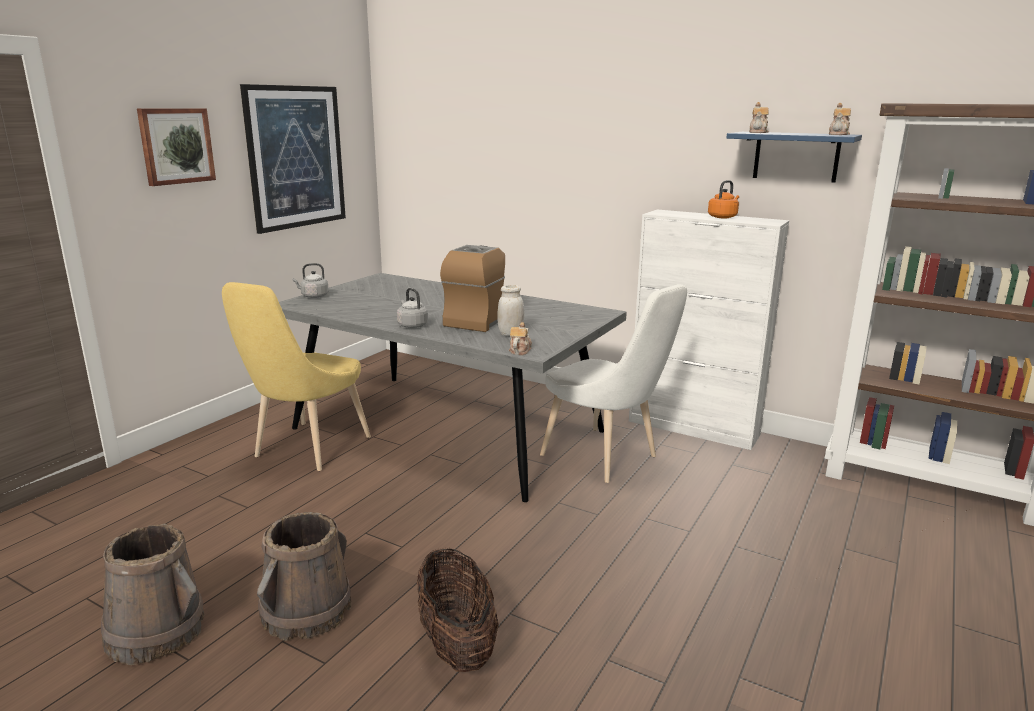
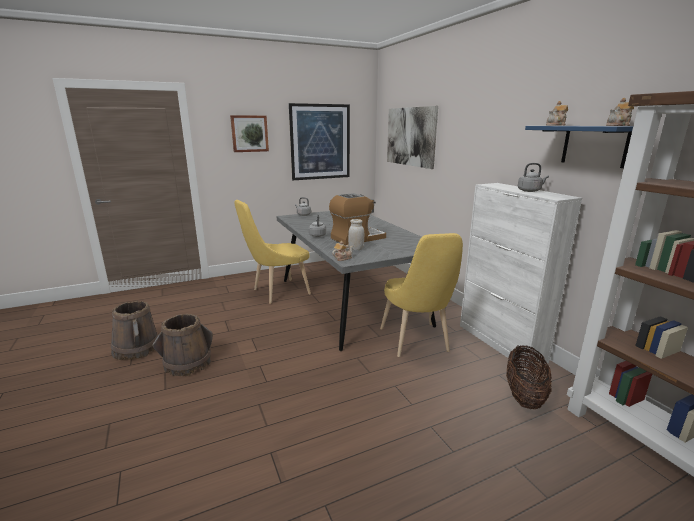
camera: 35 degrees right, 0 degrees up
(457, 643) = (219, 406): basket -> basket (524, 395)
(466, 144) = (410, 136): none -> picture
(605, 458) = (416, 342): white chair -> yellow chair
(723, 217) = (530, 191): orange kettle -> grey kettle

